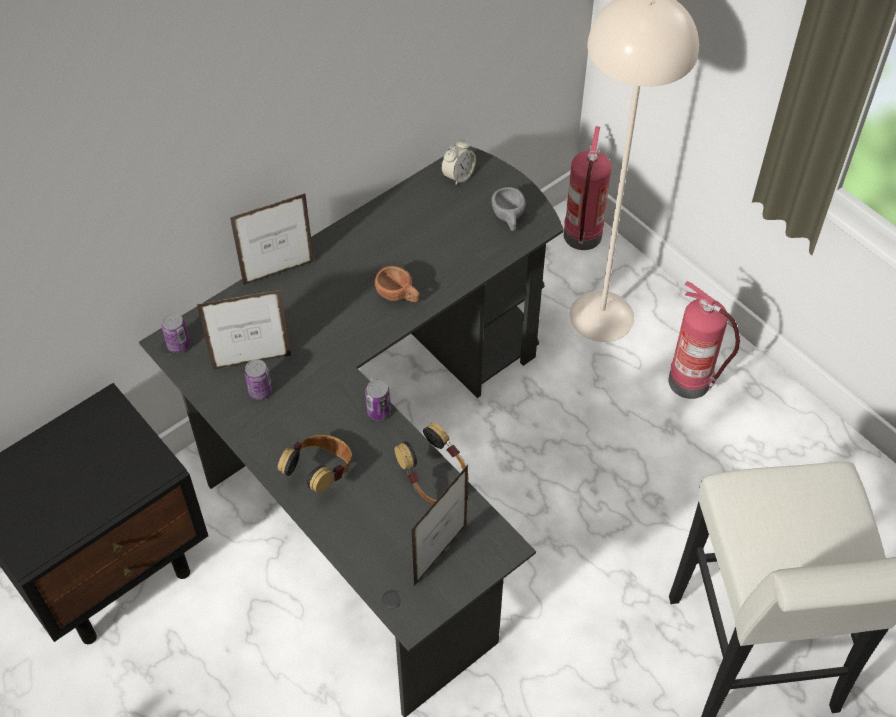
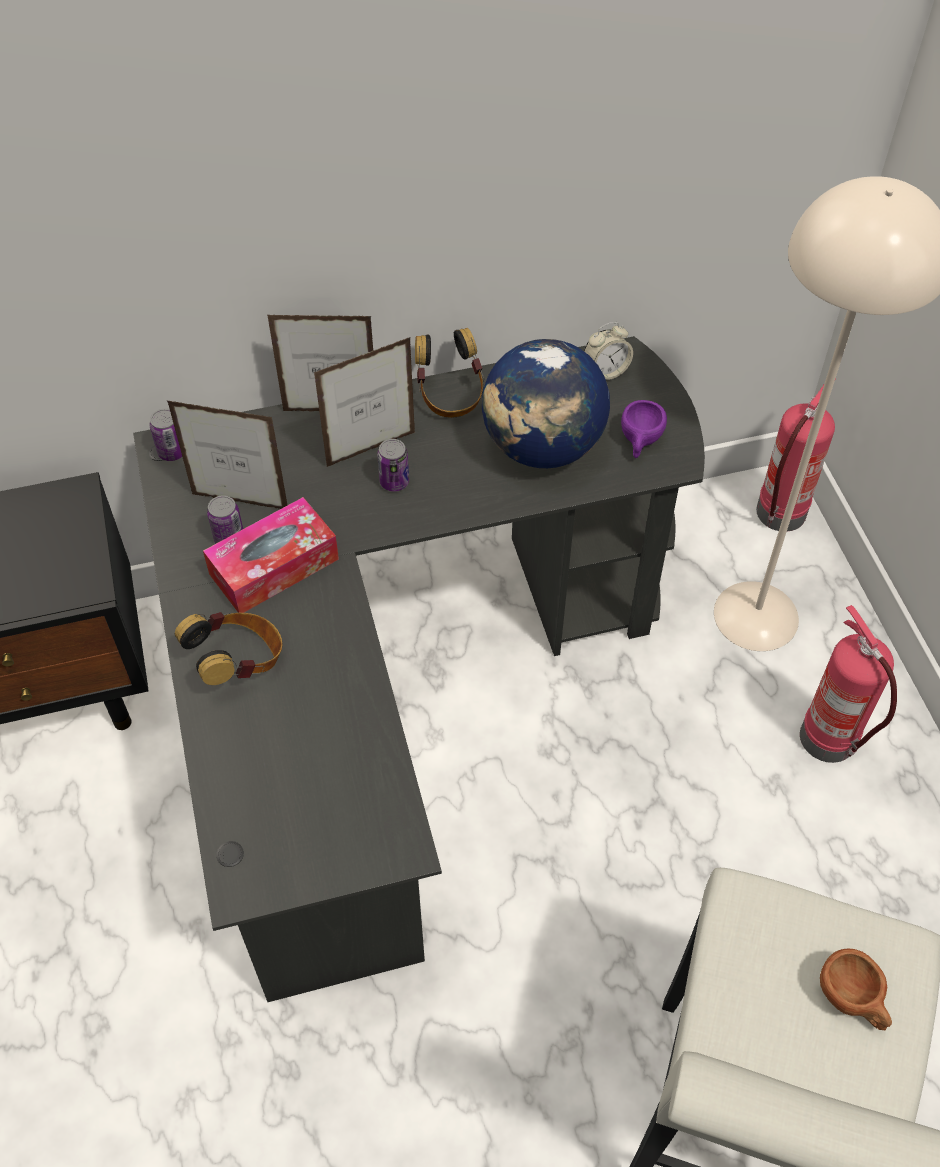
camera: 25 degrees right, 0 degrees up
(305, 398) = (274, 566): none -> tissue box
(378, 411) = (350, 615): can -> can (394, 482)
(398, 296) = (453, 486): brown cup -> brown cup (852, 1000)
(435, 480) = (367, 727): headphones -> headphones (450, 395)
(440, 554) = (321, 823): picture frame -> picture frame (371, 449)
(444, 246) = (542, 447): none -> globe
(508, 218) = (640, 442): grey cup -> purple cup

